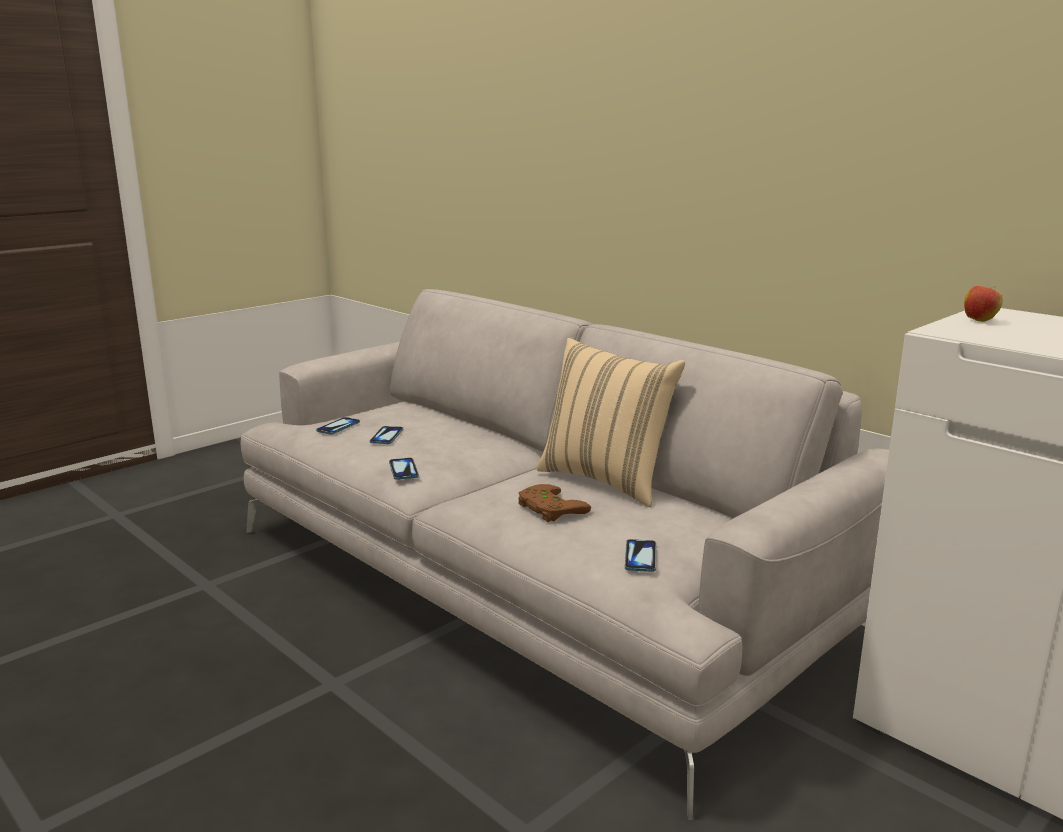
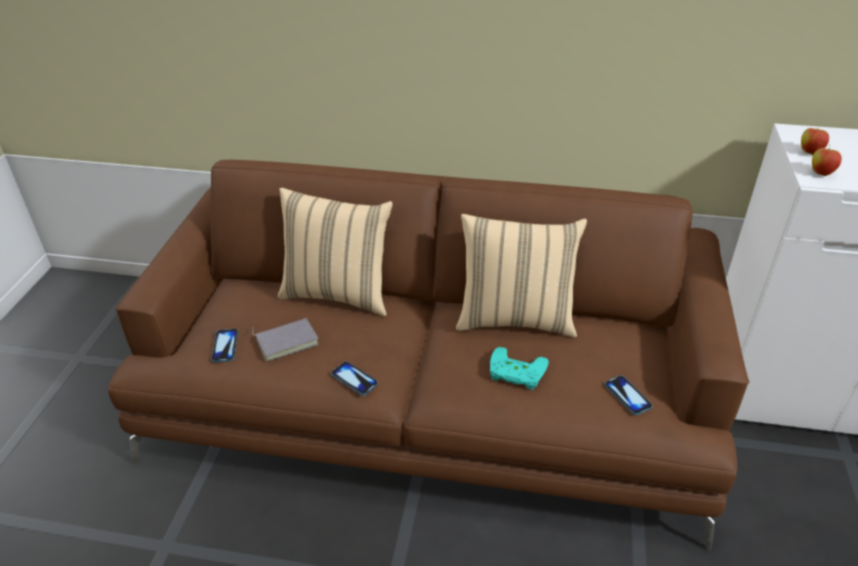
camera: 35 degrees left, 20 degrees up
(386, 436) = (286, 340): phone -> grey book
(469, 425) = (338, 293): none -> beige pillow
(531, 582) = (431, 398): grey sofa -> brown sofa
(548, 509) = (515, 373): brown game controller -> turquoise game controller
(959, 330) = (821, 173): none -> apple

